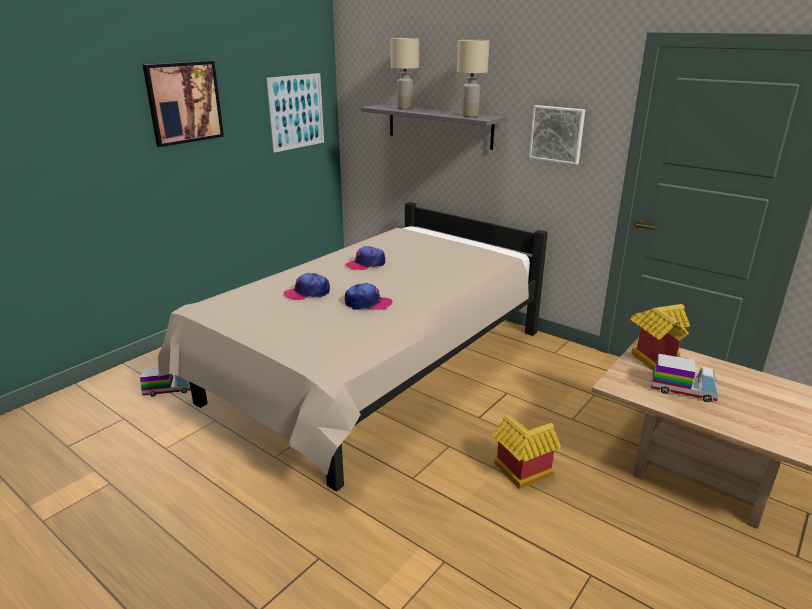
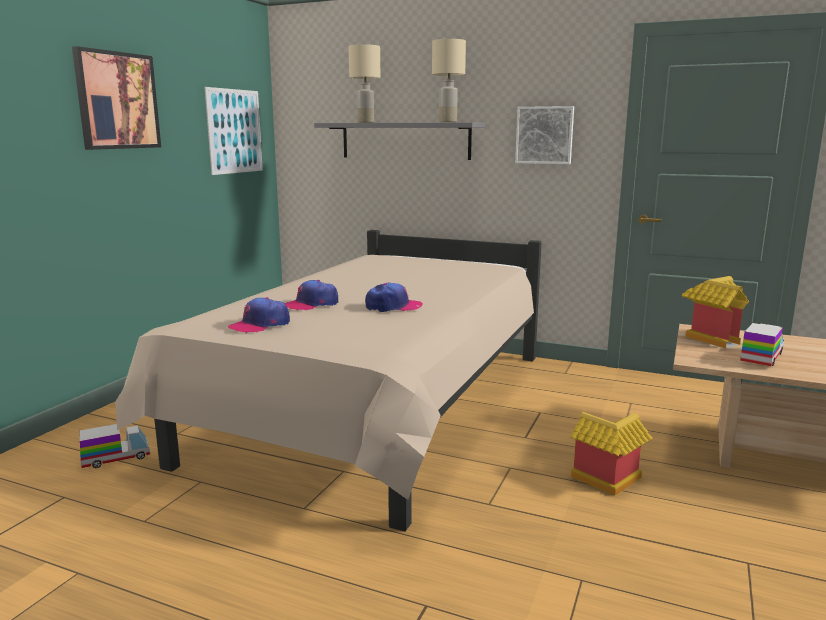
camera: 15 degrees left, 10 degrees down
(366, 264) = (359, 280): cap -> cap (260, 325)
(682, 390) = (761, 357): toy truck -> toy truck turned 60 degrees counterclockwise

